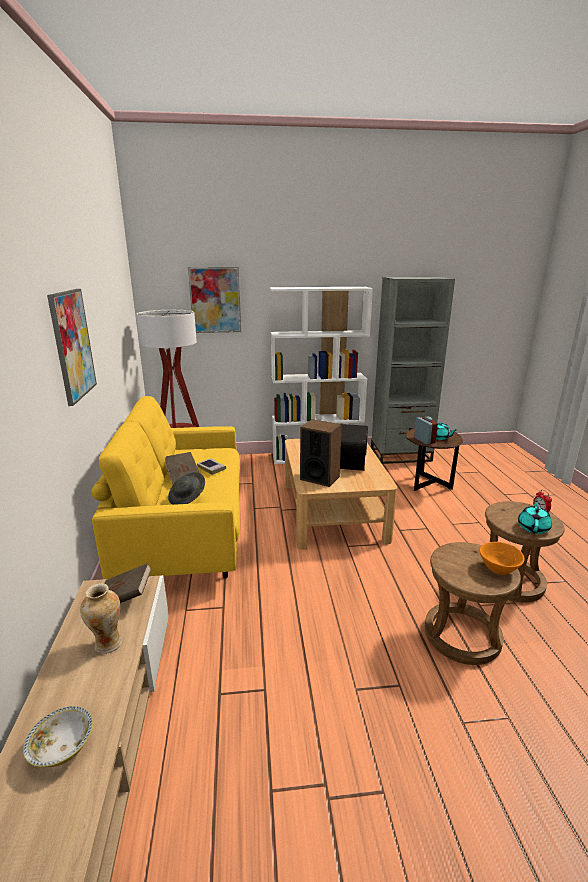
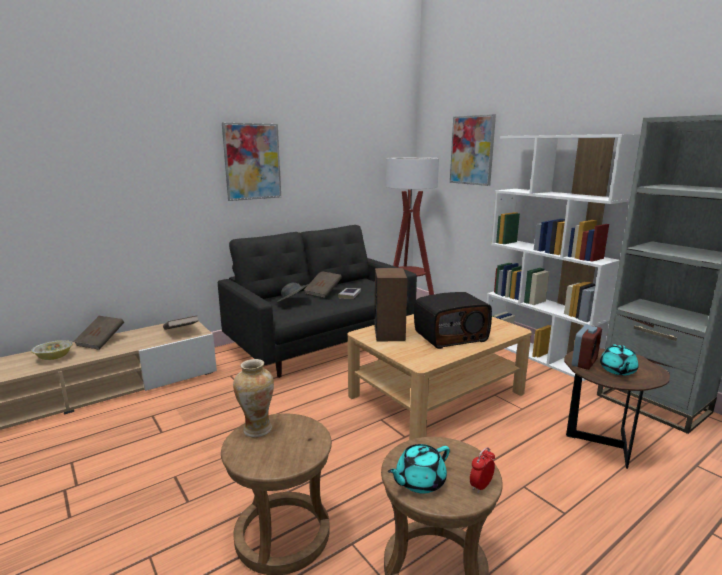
camera: 60 degrees right, 5 degrees down
(60, 684) = (101, 341): none -> brown book
(107, 644) = (136, 341): vase -> vase (257, 429)
(185, 532) = (322, 343): yellow sofa -> black sofa
(497, 569) = (280, 459): orange bowl -> none
(533, 527) = (419, 481): turquoise teapot -> turquoise teapot turned 150 degrees clockwise

